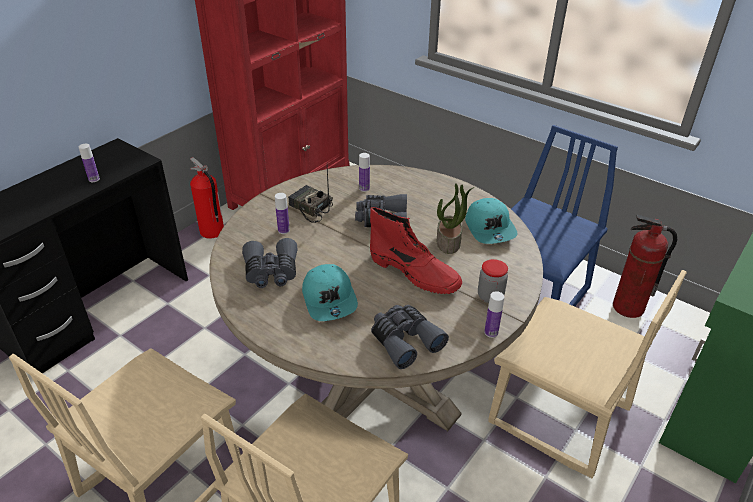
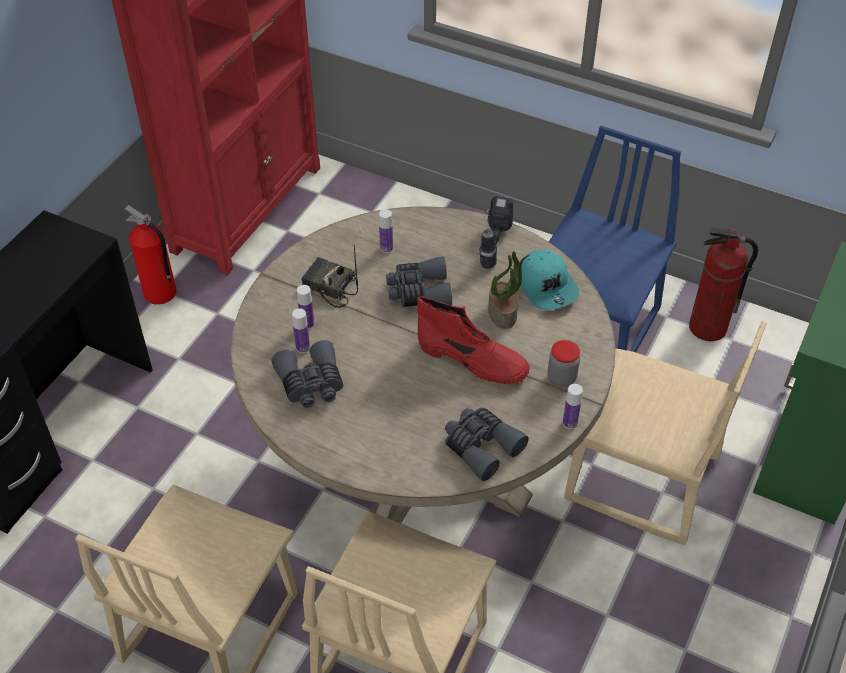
camera: 10 degrees left, 10 degrees up
(94, 179) = (43, 281): bottle -> bottle (303, 347)
(330, 299) = (388, 409): turquoise cap -> none
(450, 195) = (492, 244): none -> power drill

